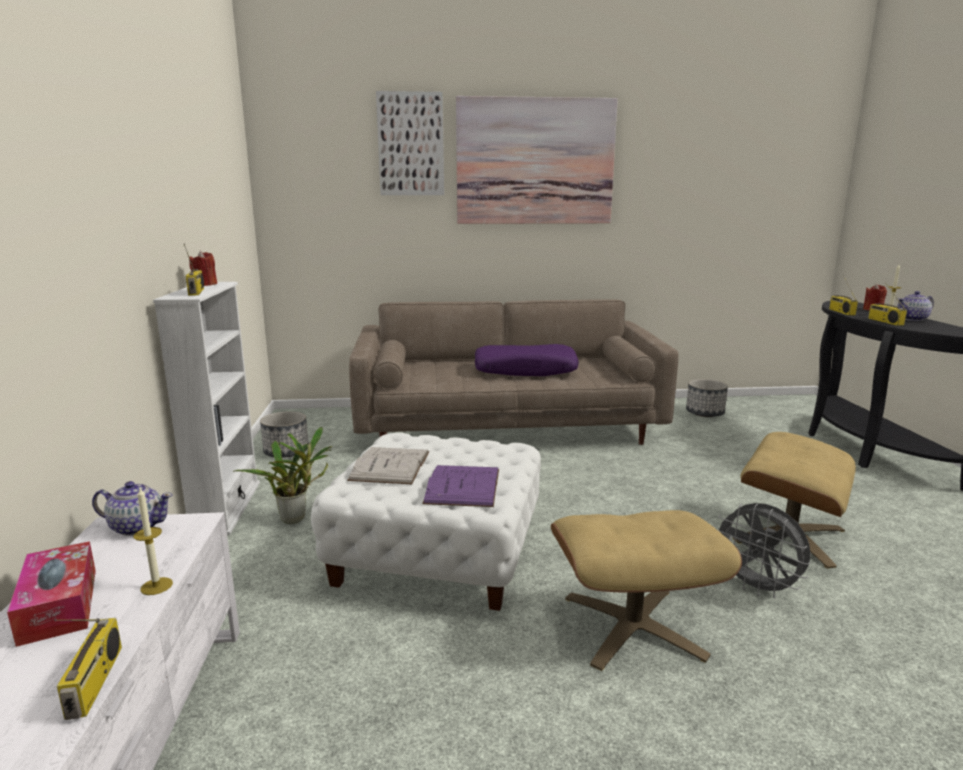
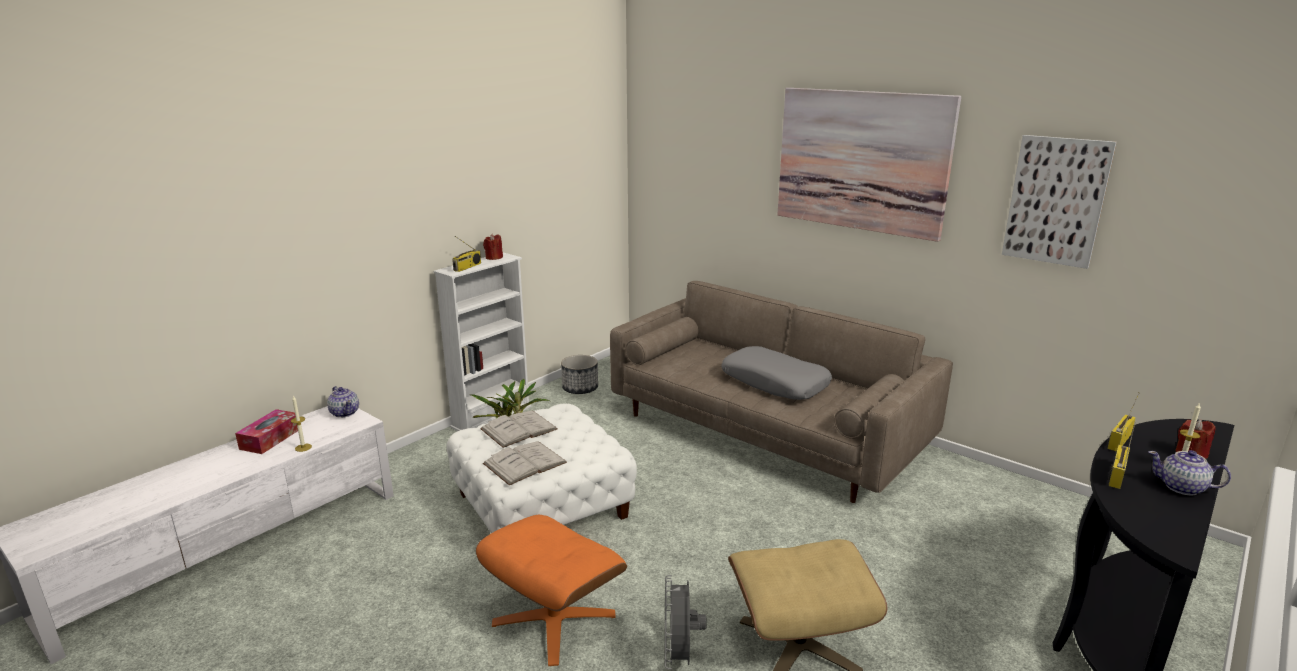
camera: 45 degrees right, 5 degrees up
(96, 682) = (232, 477): radio -> none
(411, 144) = (745, 132): picture -> picture (1056, 201)
(463, 486) = (525, 463): purple book -> white book
(525, 370) = (775, 383): purple pillow -> grey pillow
(633, 626) = (553, 619): beige ottoman -> orange ottoman
(704, 413) = (1003, 502): planter -> none

